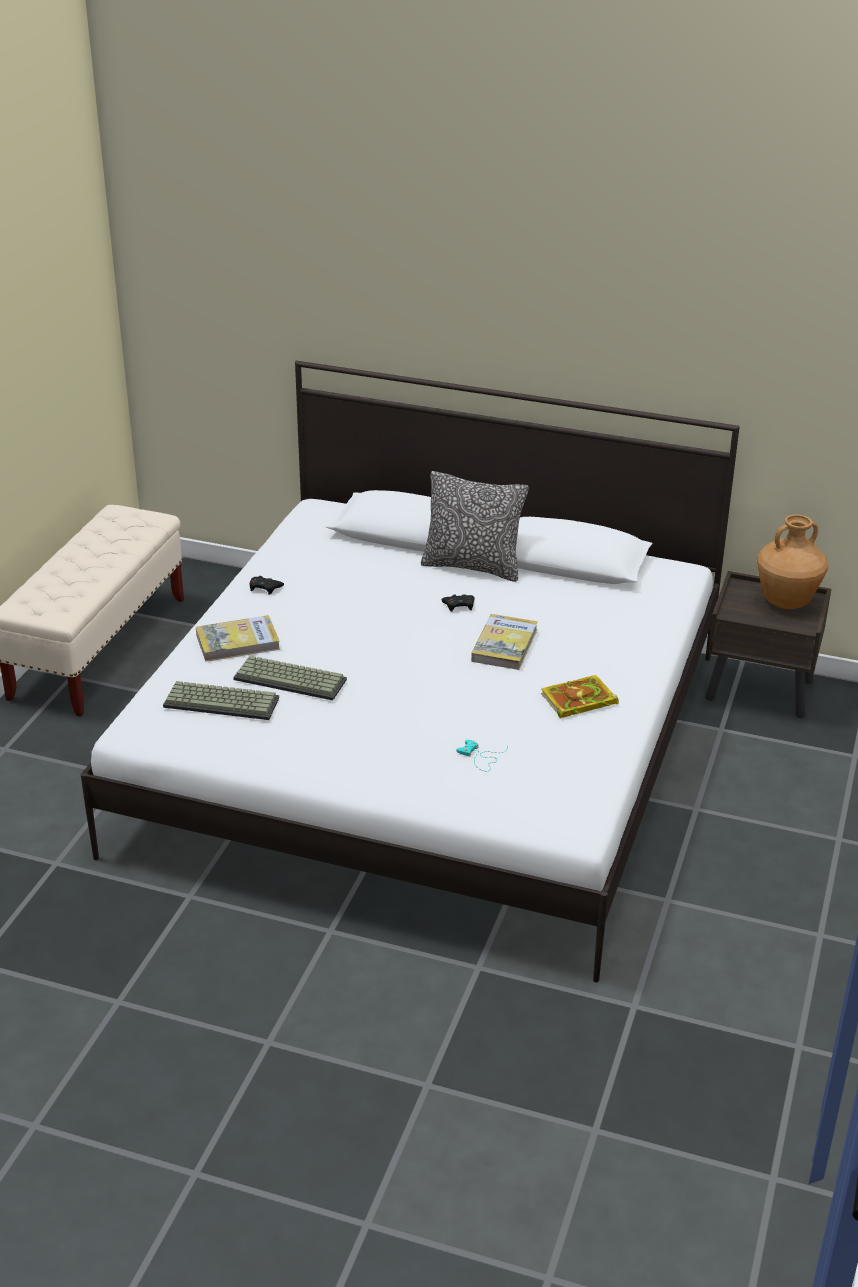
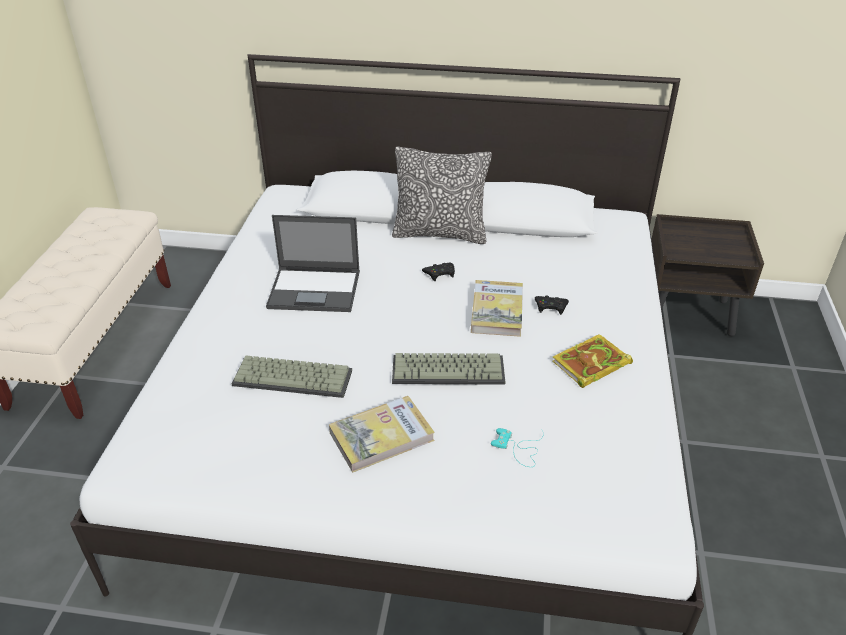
camera: 10 degrees left, 5 degrees up
(223, 701) = (224, 415): keyboard -> keyboard (449, 369)
(237, 642) = (230, 339): book -> book (381, 436)
(265, 588) = (248, 276): black game controller -> black game controller (550, 307)
(329, 607) = (315, 290): none -> laptop
(786, 602) = (717, 237): brown vase -> none

